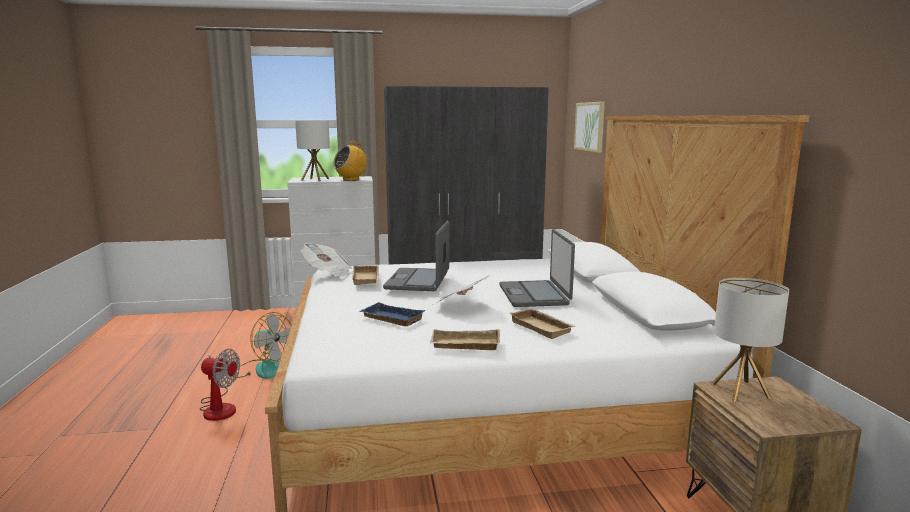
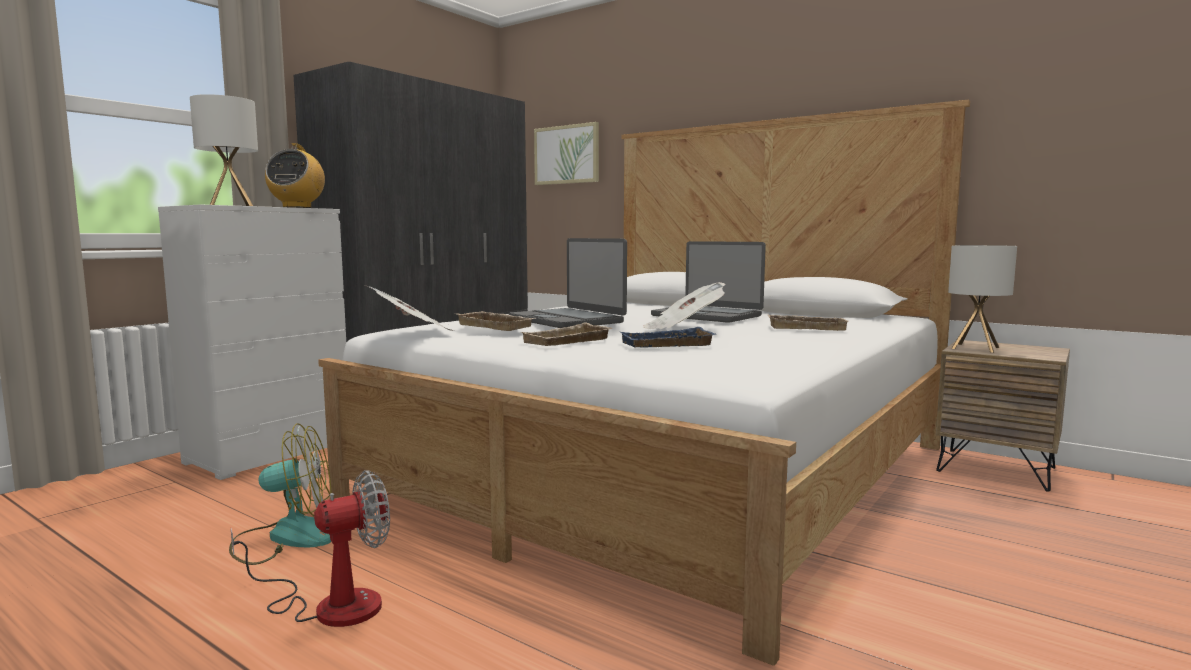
camera: 45 degrees left, 5 degrees down
(464, 345) = (811, 344): beige tray -> beige tray (567, 342)

